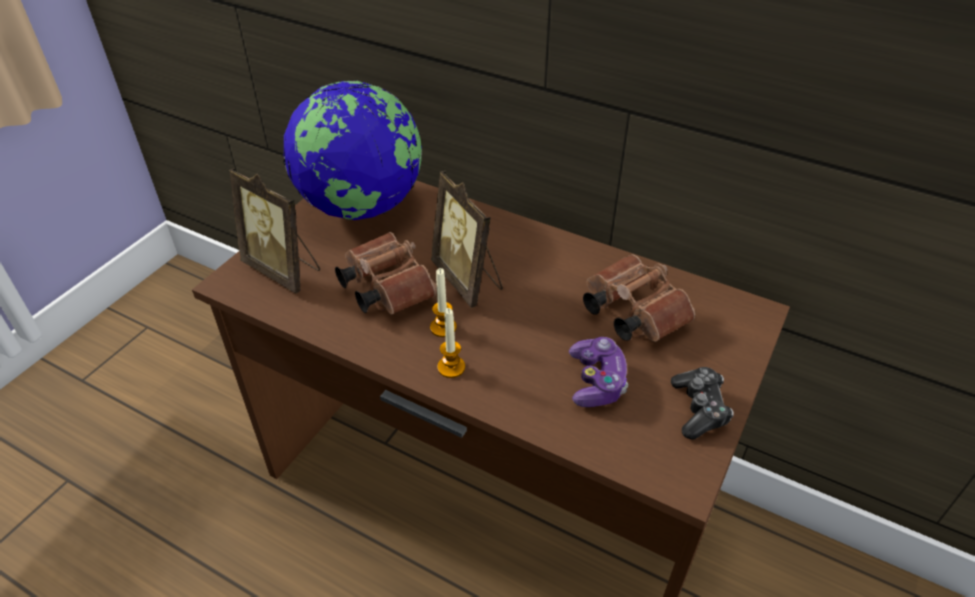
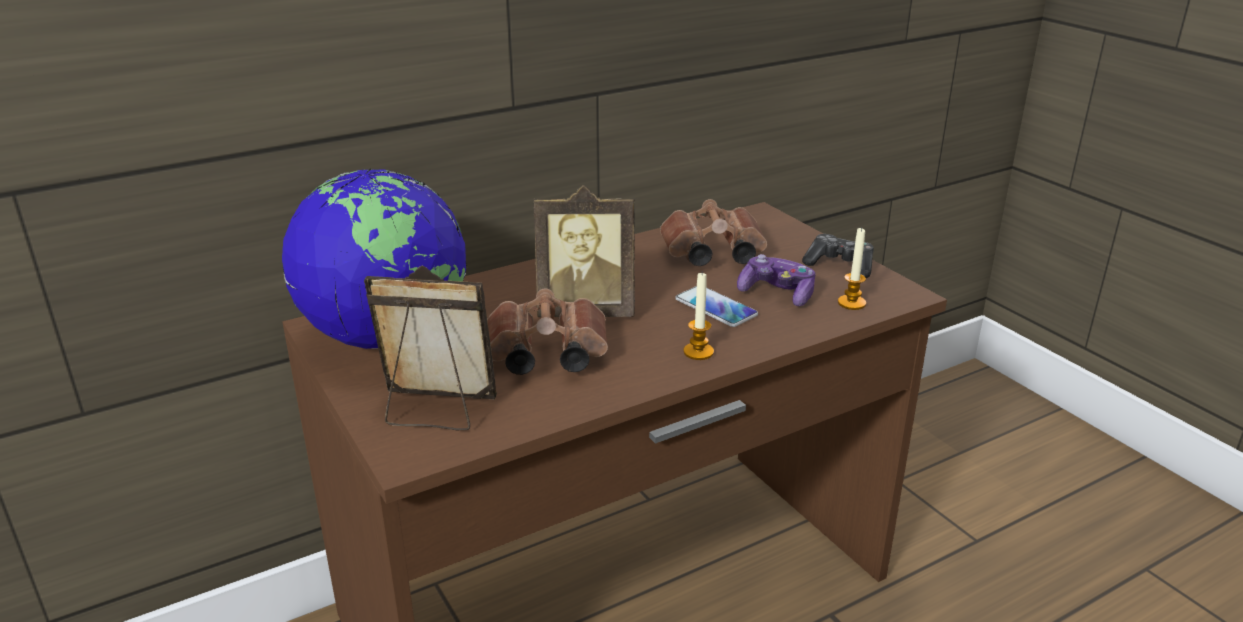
camera: 60 degrees left, 15 degrees down
(284, 270) = (435, 412): picture frame -> picture frame turned 150 degrees counterclockwise
(443, 327) = (640, 341): candle -> candle (851, 303)
(535, 350) = (715, 307): none -> phone

